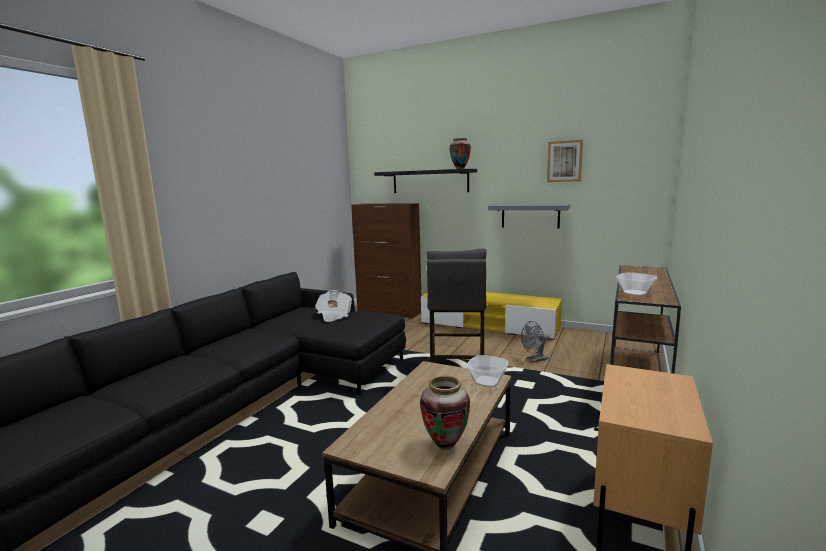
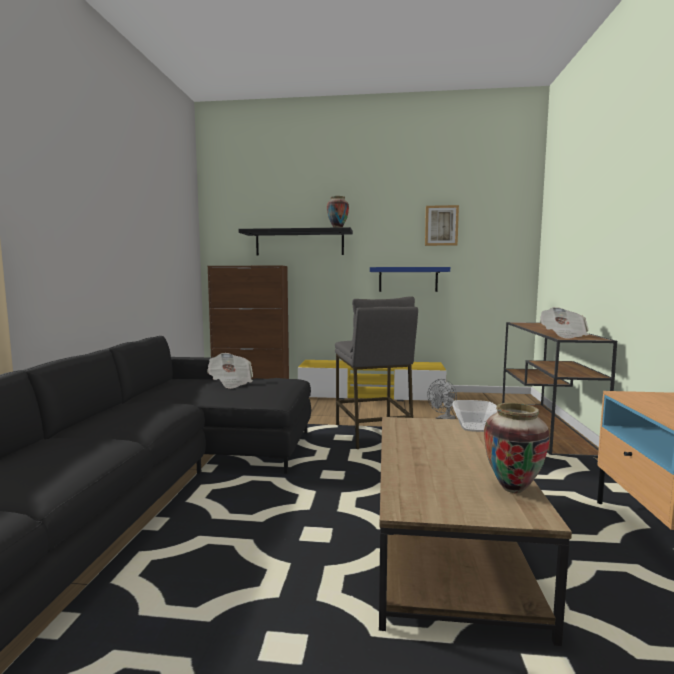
camera: 20 degrees left, 5 degrees down
(530, 216) = (408, 279): grey shelf -> blue shelf
(635, 293) = (563, 335): bowl -> newspaper

